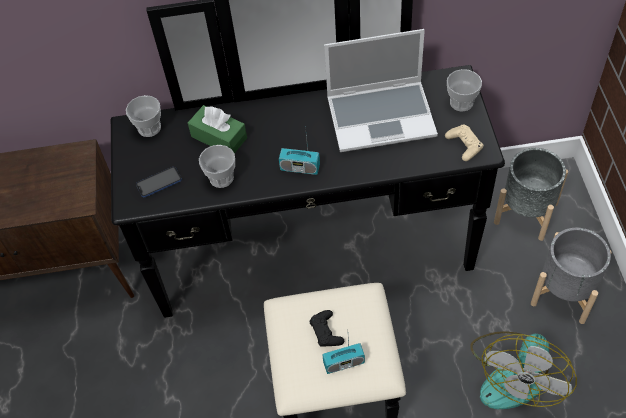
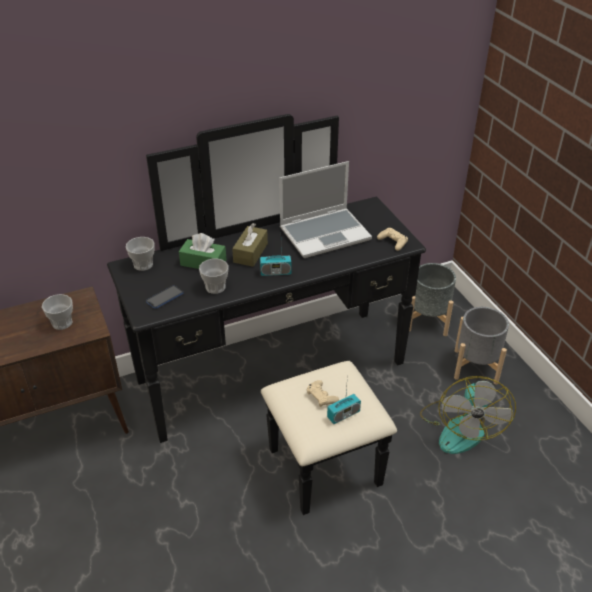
camera: 20 degrees left, 15 degrees down
(279, 132) = (250, 253): none -> brown tissue box
(326, 332) = (321, 396): black game controller -> beige game controller
(461, 102) = (380, 218): cup -> cup (62, 323)

